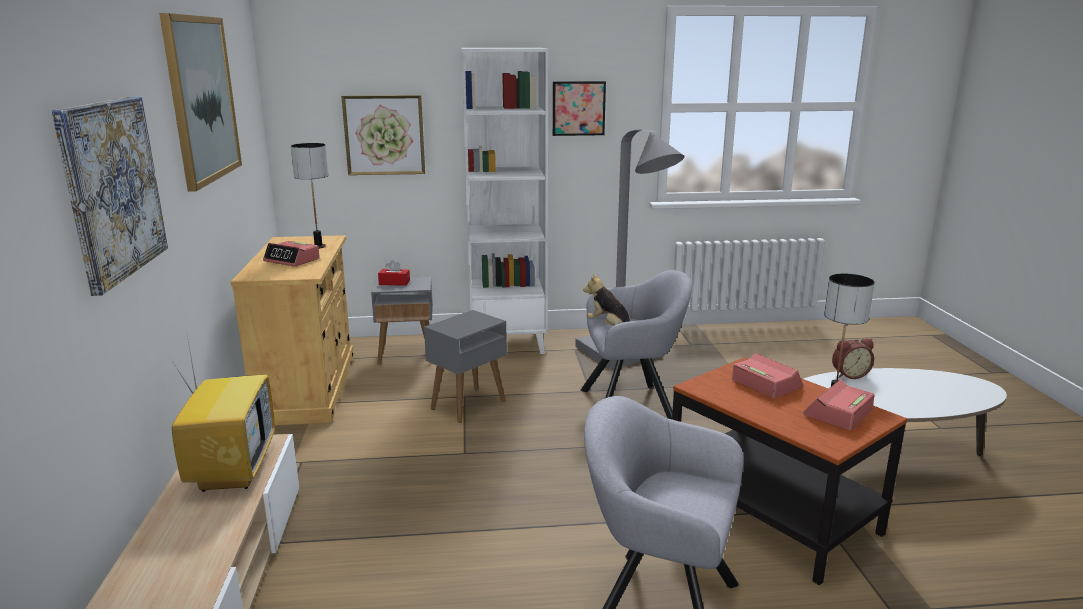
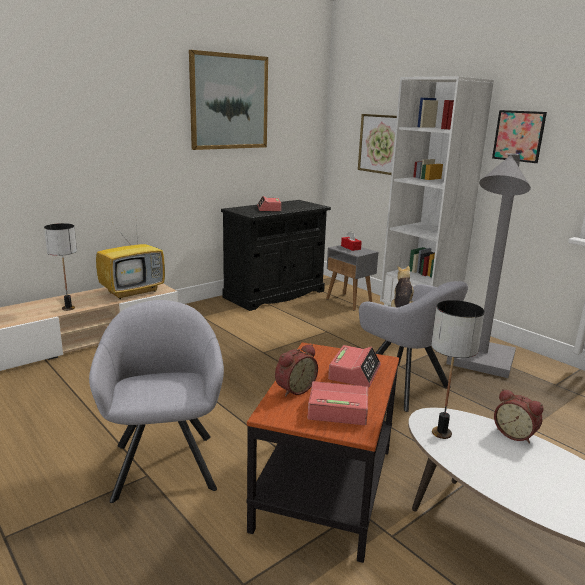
camera: 55 degrees right, 0 degrees up
(112, 189) = (106, 132): picture -> none
(308, 388) = (274, 294): beige cabinet -> black cabinet
(318, 246) = (299, 207): table lamp -> table lamp (68, 308)
(467, 405) = (318, 335): grey side table -> none
(783, 420) = (294, 389): none -> alarm clock

